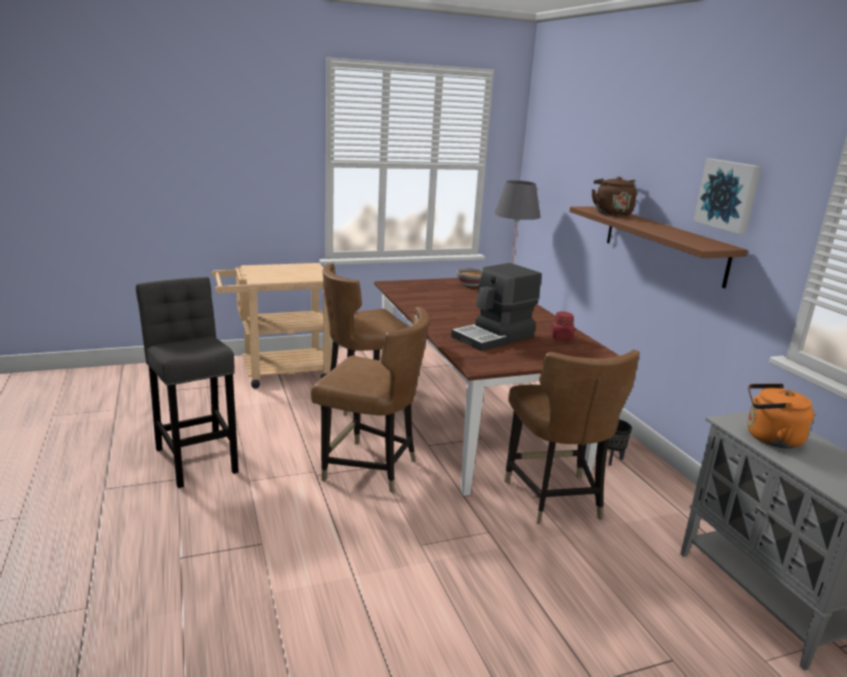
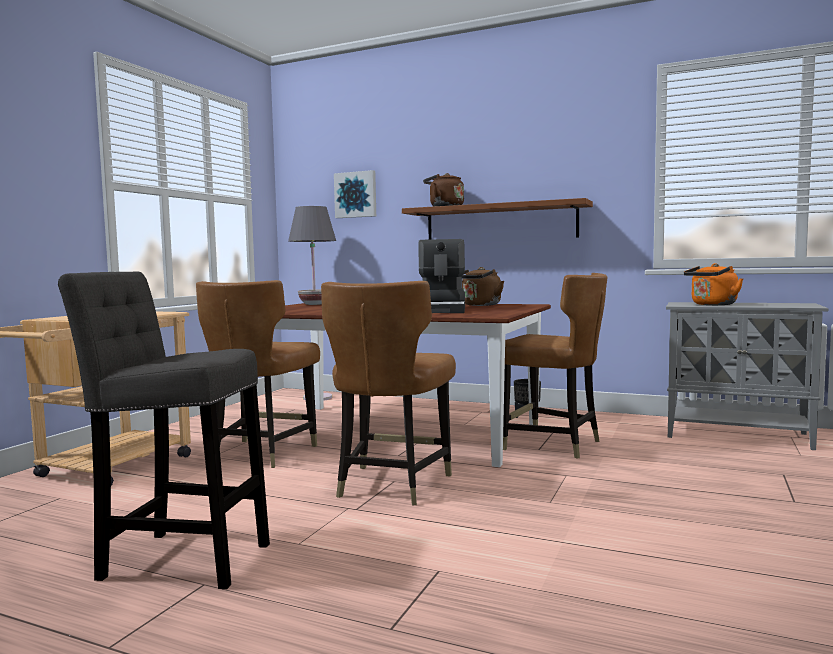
camera: 45 degrees left, 15 degrees down
(370, 468) = (391, 485): brown chair -> brown chair turned 135 degrees clockwise
(561, 337) = (480, 305): red jar -> brown kettle
(728, 195) = (561, 166): picture -> picture (356, 195)

